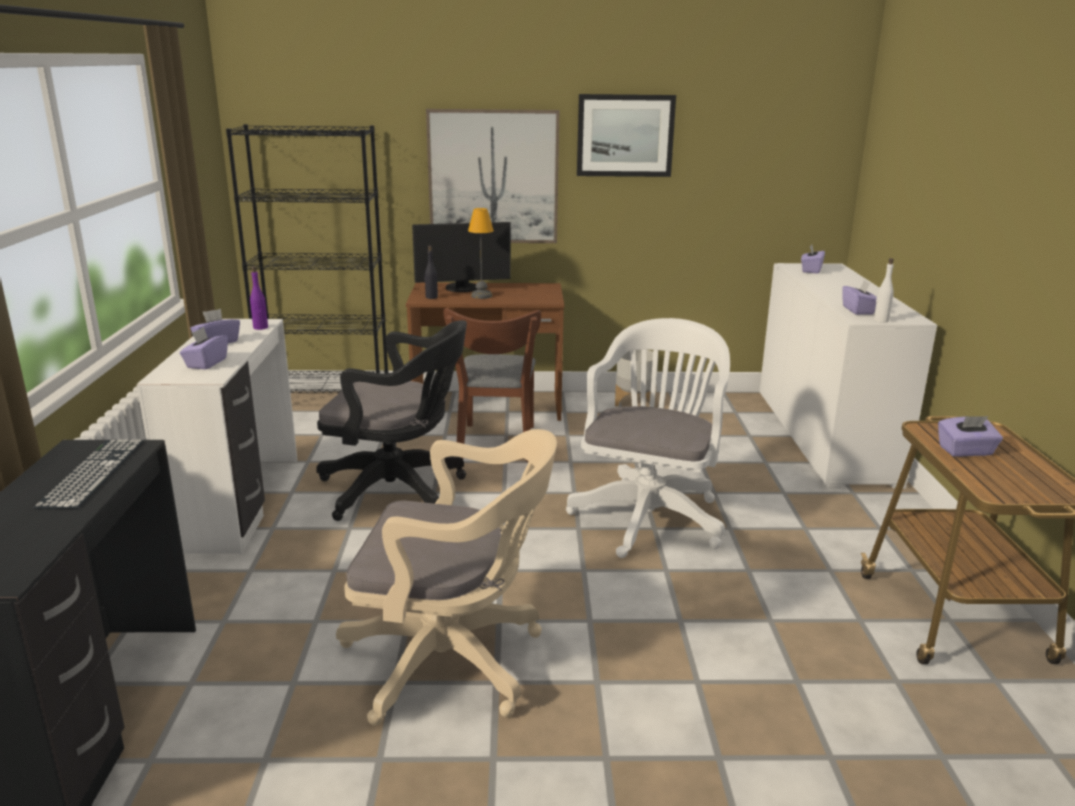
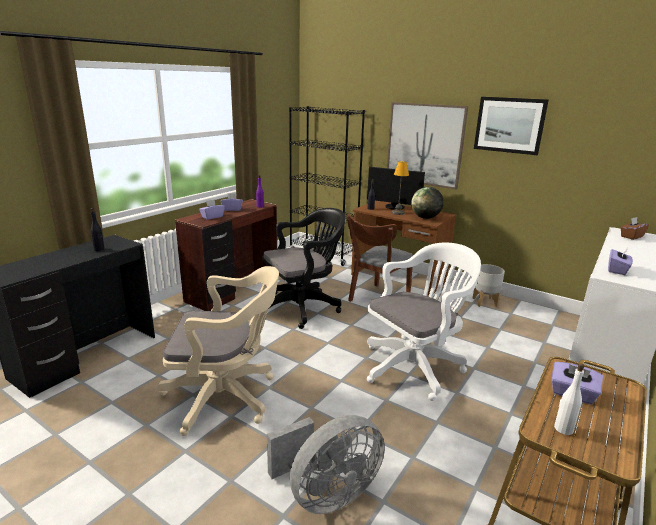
camera: 35 degrees right, 0 degrees up
(93, 472) = (99, 249): keyboard -> black bottle
(240, 502) = (234, 290): white desk -> brown desk
(399, 491) = (303, 307): black office chair -> black office chair turned 75 degrees counterclockwise
(453, 662) = (226, 397): beige office chair -> beige office chair turned 45 degrees counterclockwise
(530, 295) = (425, 218): none -> globe
(734, 707) = (326, 494): none -> grey fan
(811, 270) = (631, 236): purple tissue box -> brown tissue box
(880, 320) = (623, 280): white bottle -> white bottle (563, 429)

